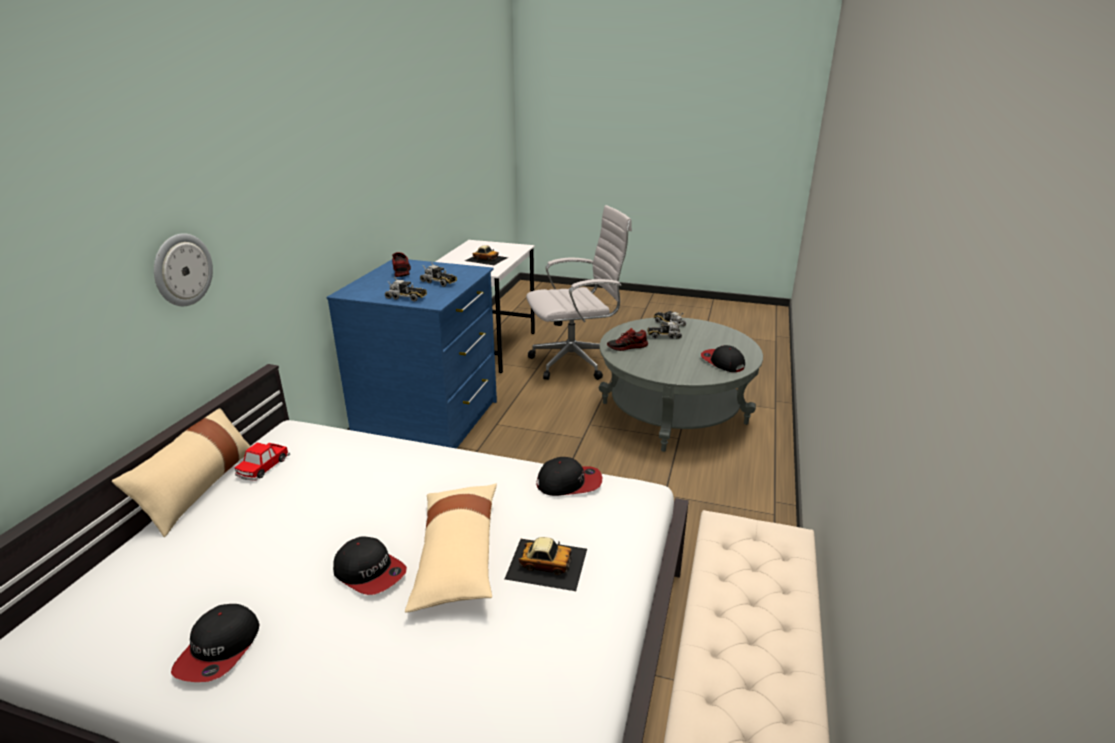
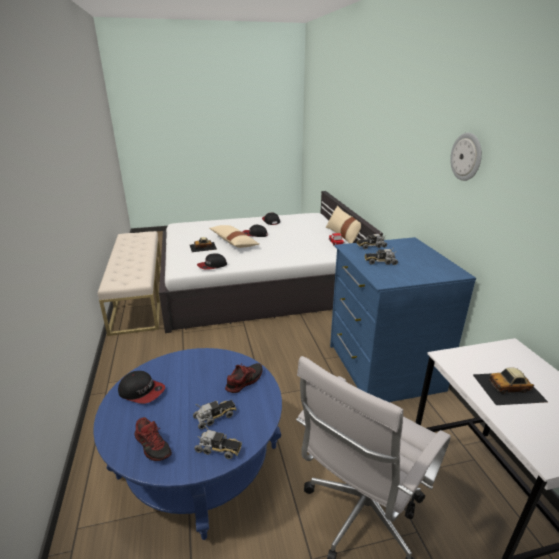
camera: 150 degrees right, 0 degrees up
(182, 270) = (377, 163): wall clock -> wall clock (466, 157)
(401, 271) = (430, 264): shoe -> shoe (153, 445)
(673, 413) = (199, 462): grey coffee table -> blue coffee table

